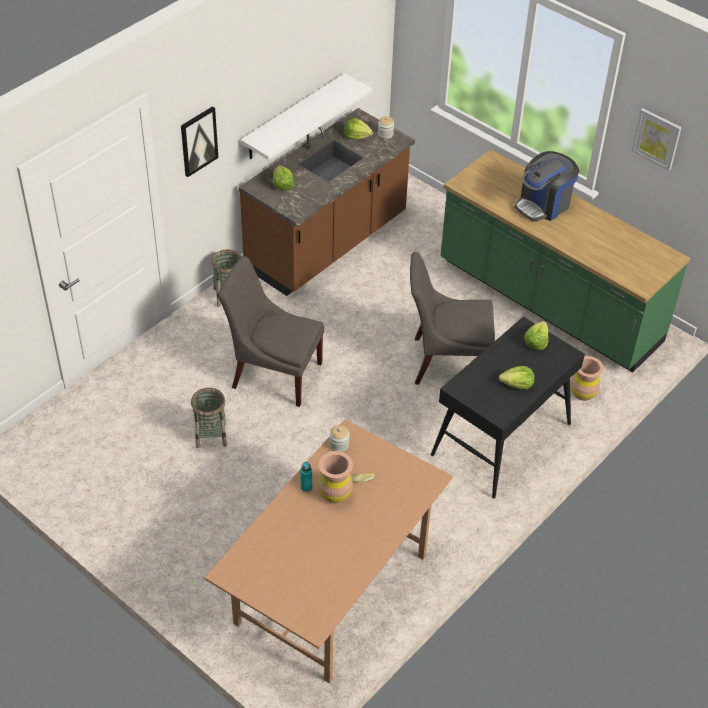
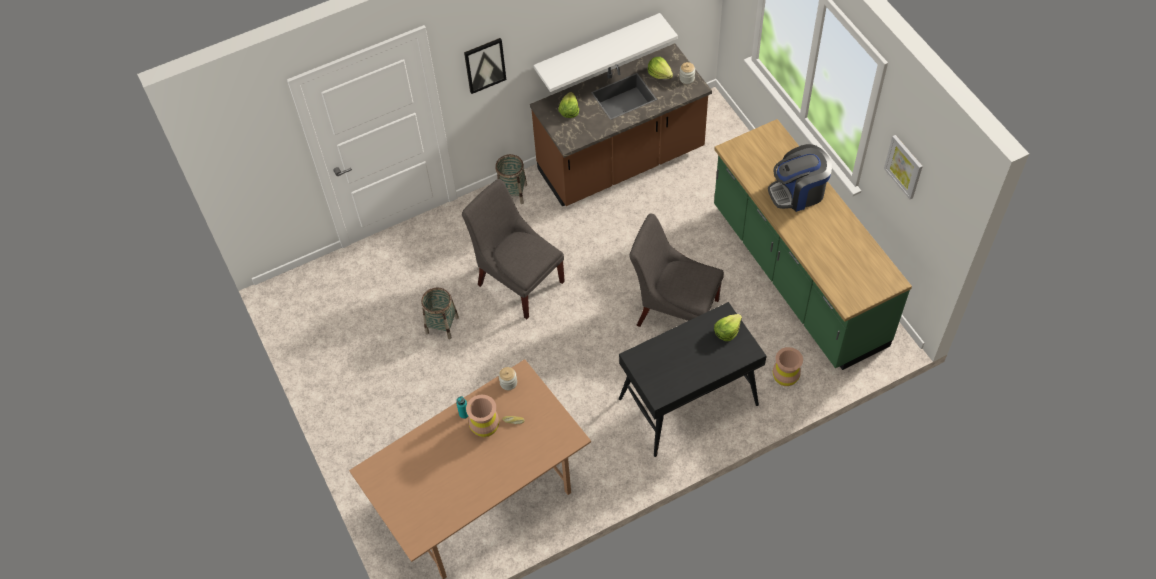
camera: 25 degrees right, 10 degrees up
(517, 385) = (689, 370): lettuce -> none

